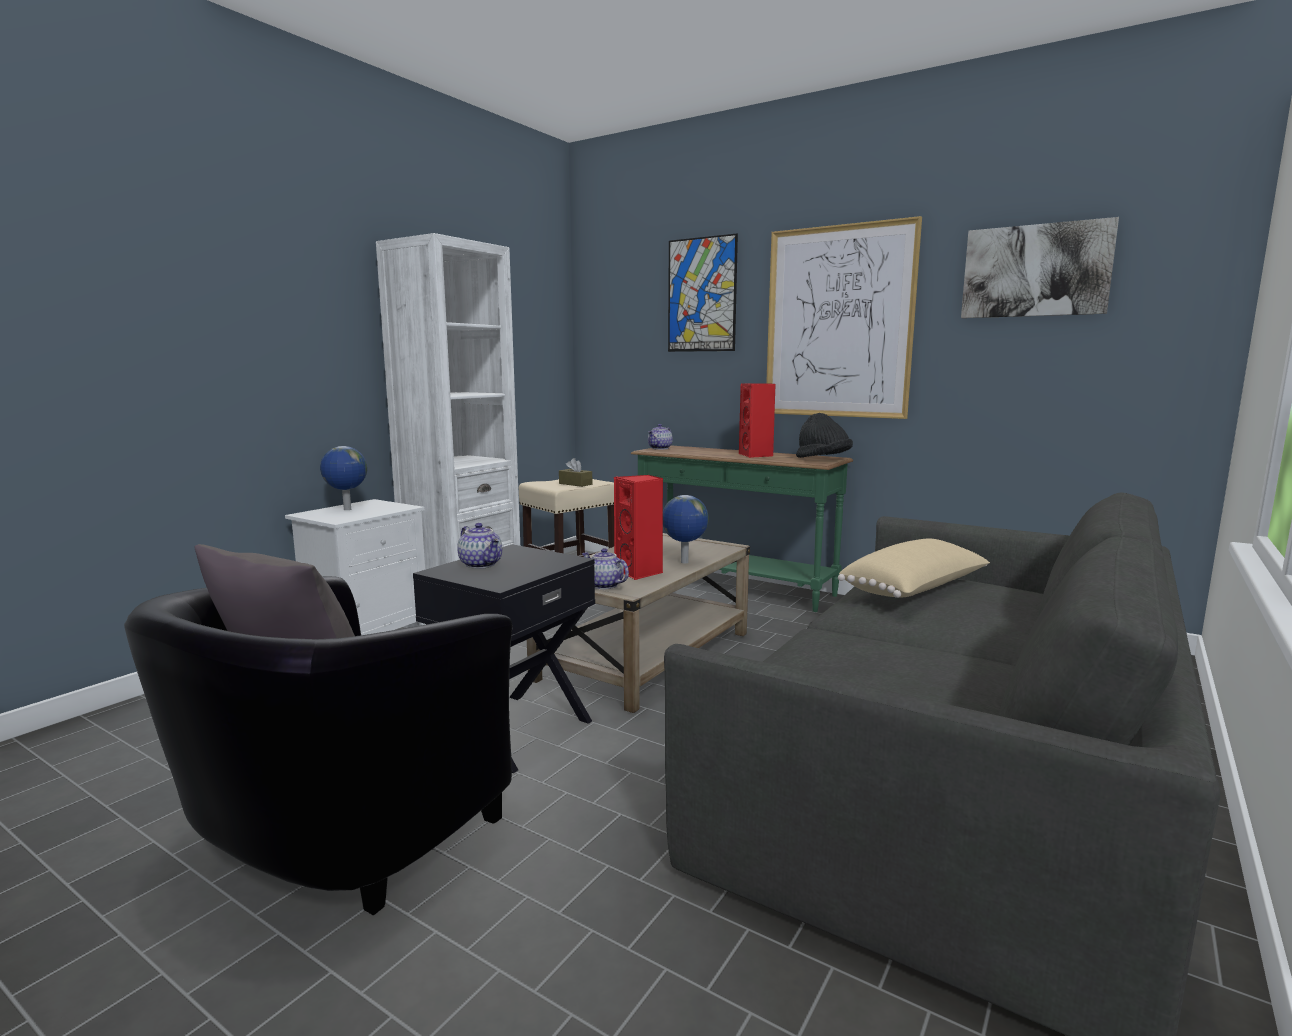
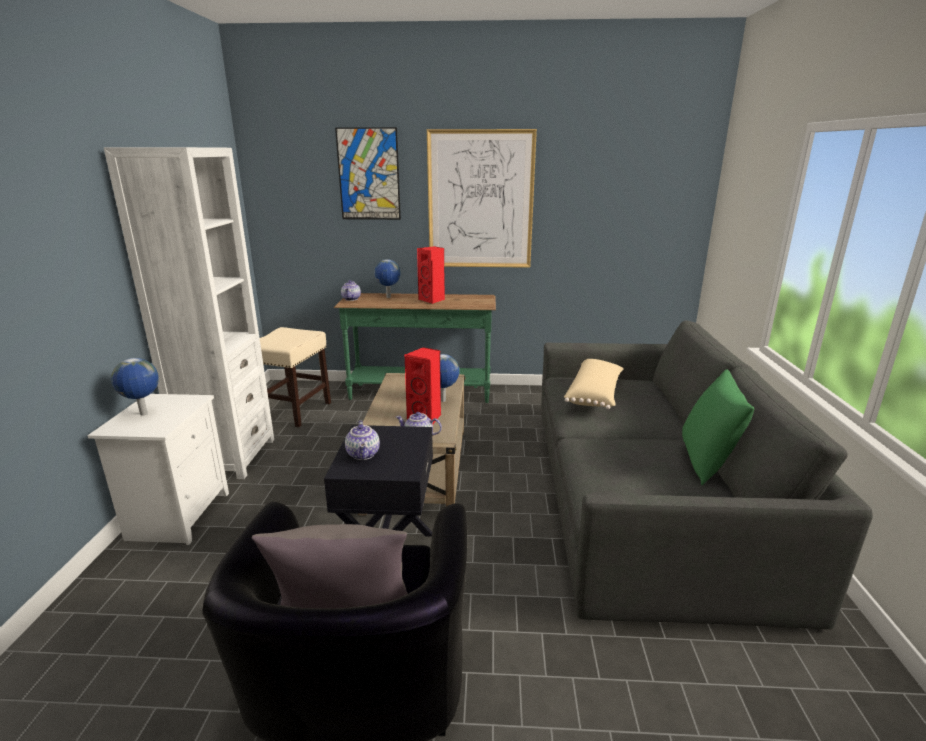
camera: 30 degrees left, 10 degrees up
(482, 564) = (364, 454): teapot -> teapot turned 60 degrees clockwise
(575, 484) = (294, 338): brown tissue box -> none
(705, 450) = (388, 297): none -> globe
(823, 459) = (481, 300): black hat -> none
(1005, 690) = (707, 462): none -> green pillow
(1035, 271) = (606, 172): picture -> none

